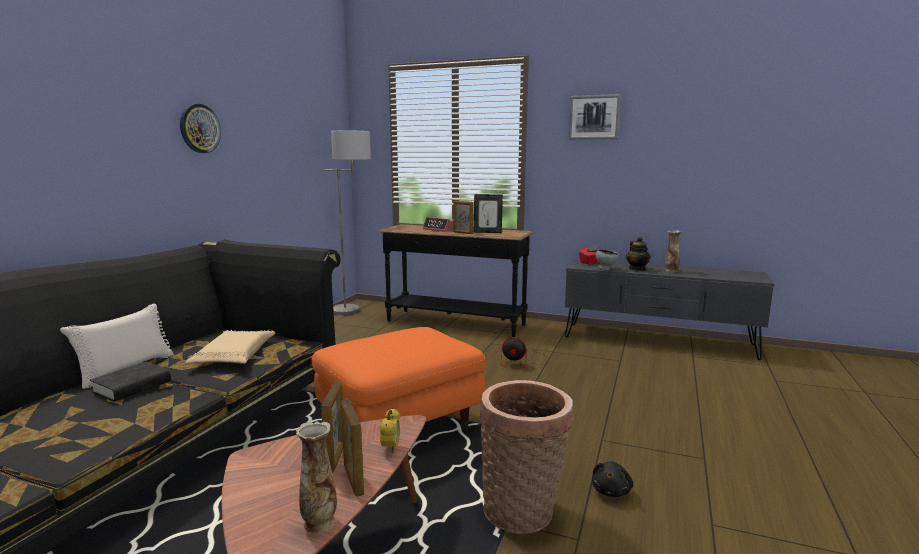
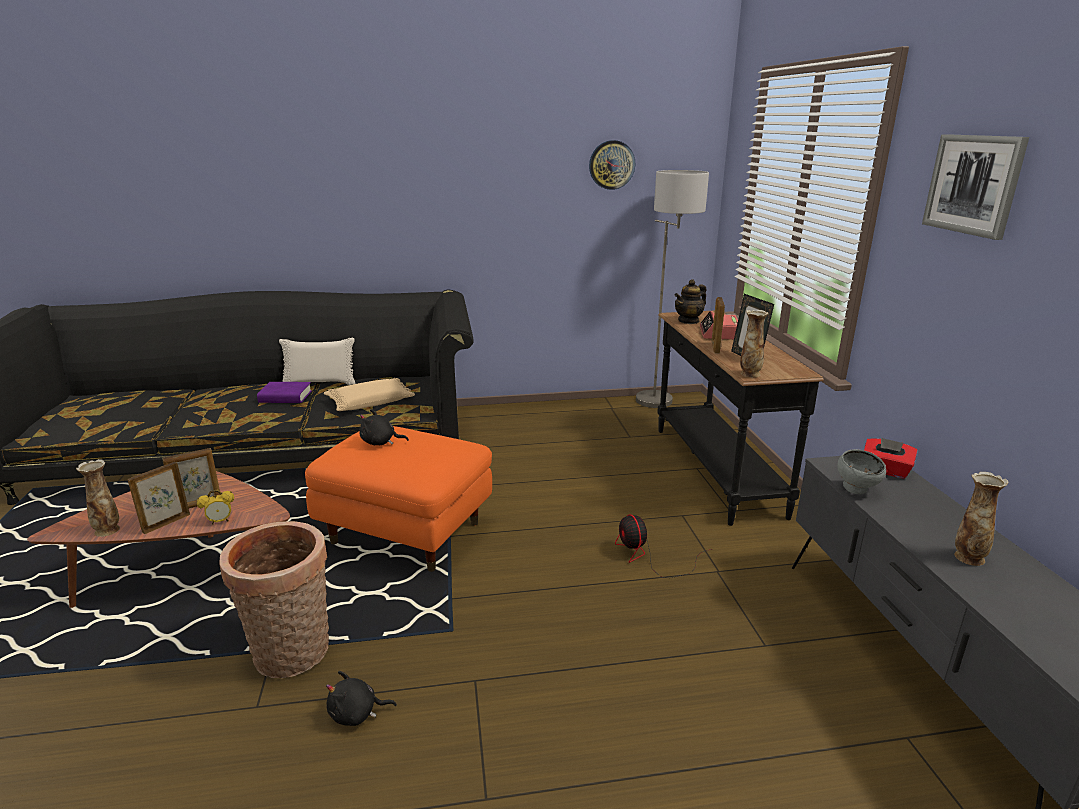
camera: 60 degrees right, 10 degrees up
(132, 387) = (285, 397): black book -> purple book
(199, 128) = (458, 176): wall clock -> wall clock (611, 165)
(376, 347) = (380, 442): none -> black plush toy
(511, 235) = (749, 374): none -> vase
(637, 269) = (915, 519): teapot -> teapot (688, 321)

